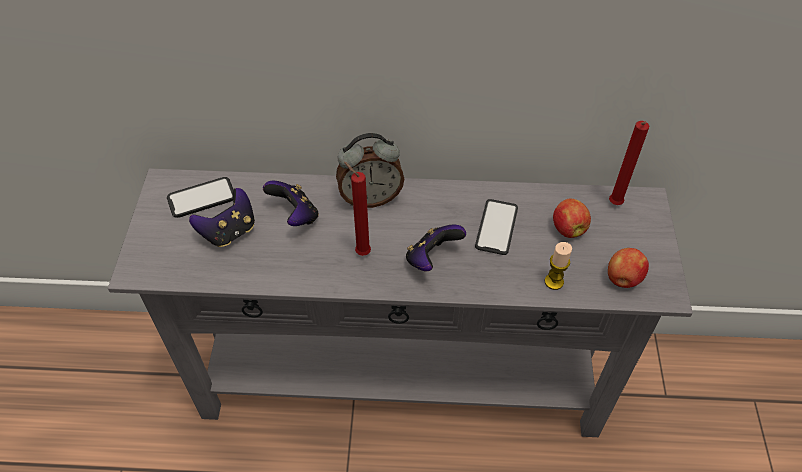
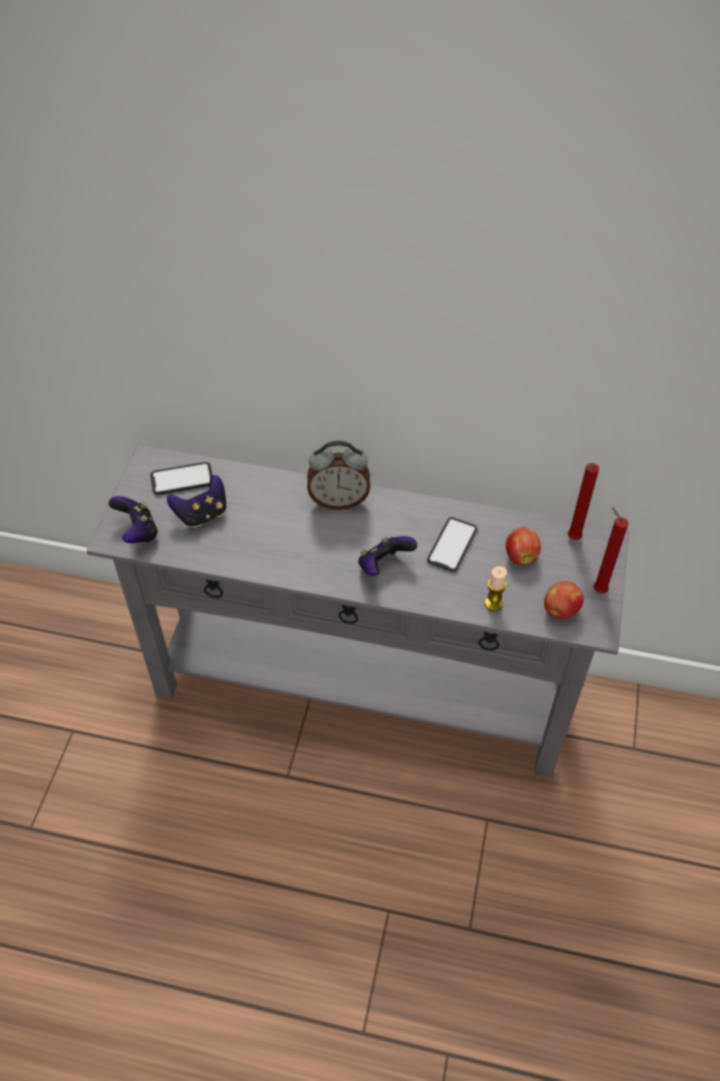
camera: 10 degrees right, 0 degrees up
(295, 216) = (265, 508): game controller -> game controller (138, 532)
(361, 252) = (319, 550): red candle -> red candle (597, 589)

